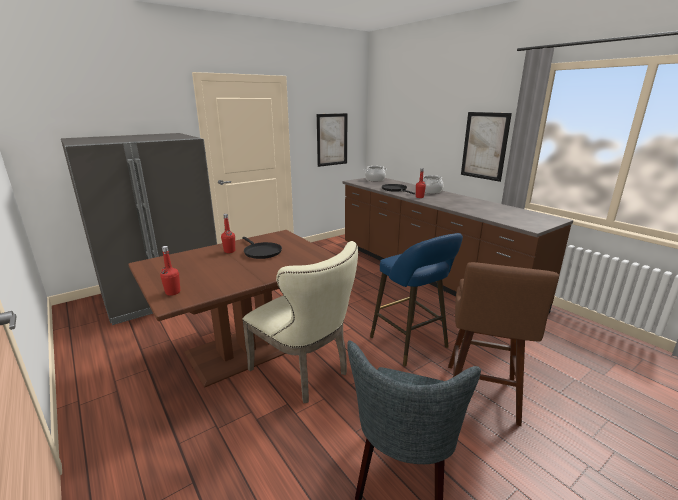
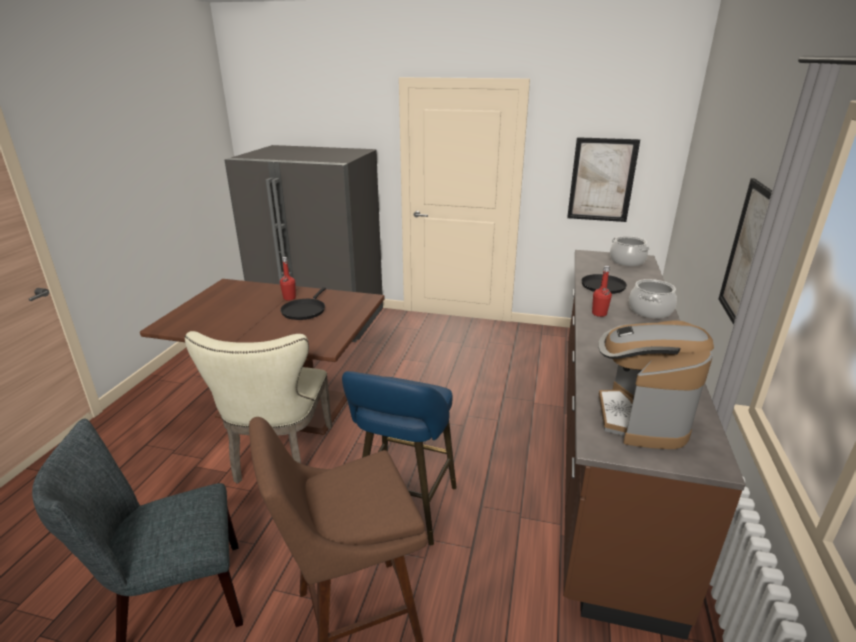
camera: 50 degrees right, 5 degrees up
(173, 292) = (182, 317): red bottle -> none
(518, 217) = (640, 418): none -> coffee machine

